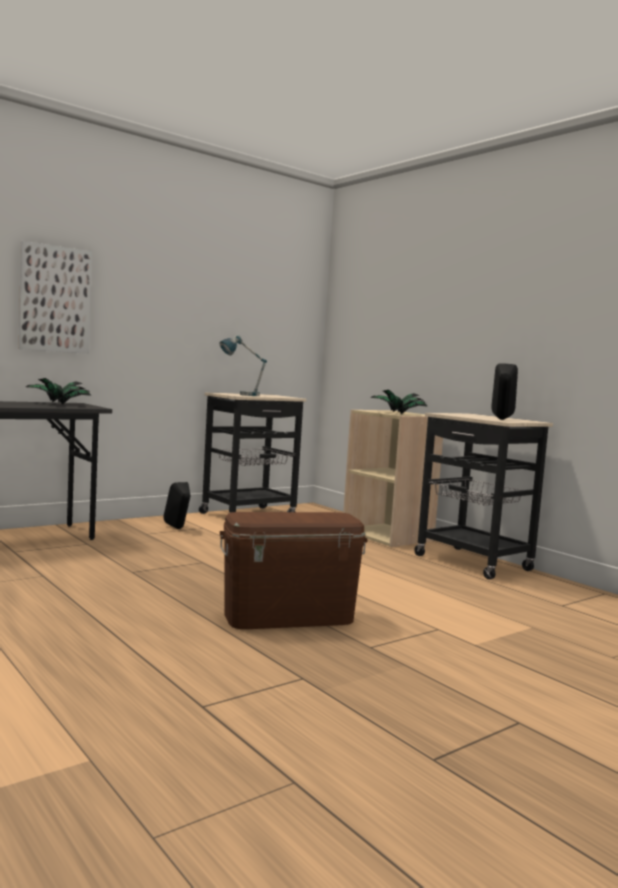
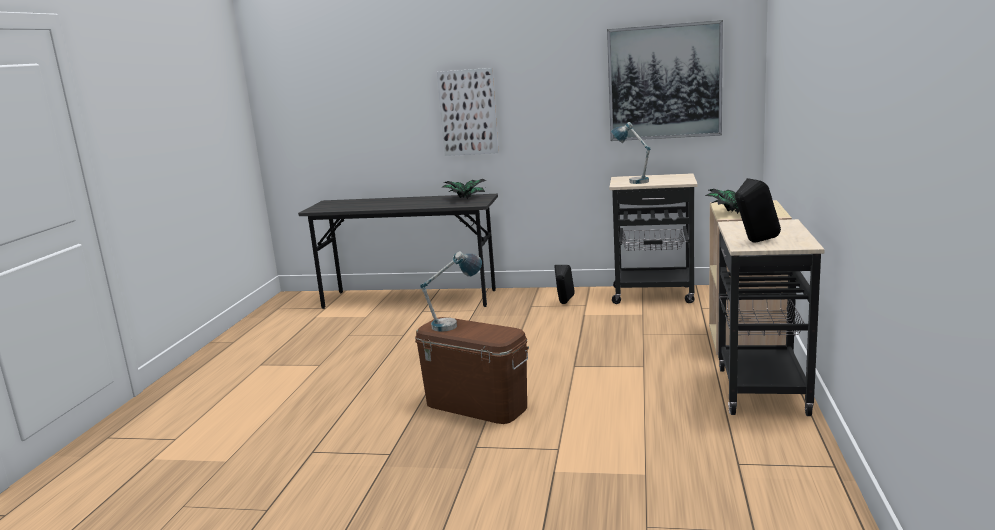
camera: 50 degrees right, 10 degrees up
(254, 303) = (664, 82): none -> picture
(270, 515) = (455, 325): none -> table lamp

